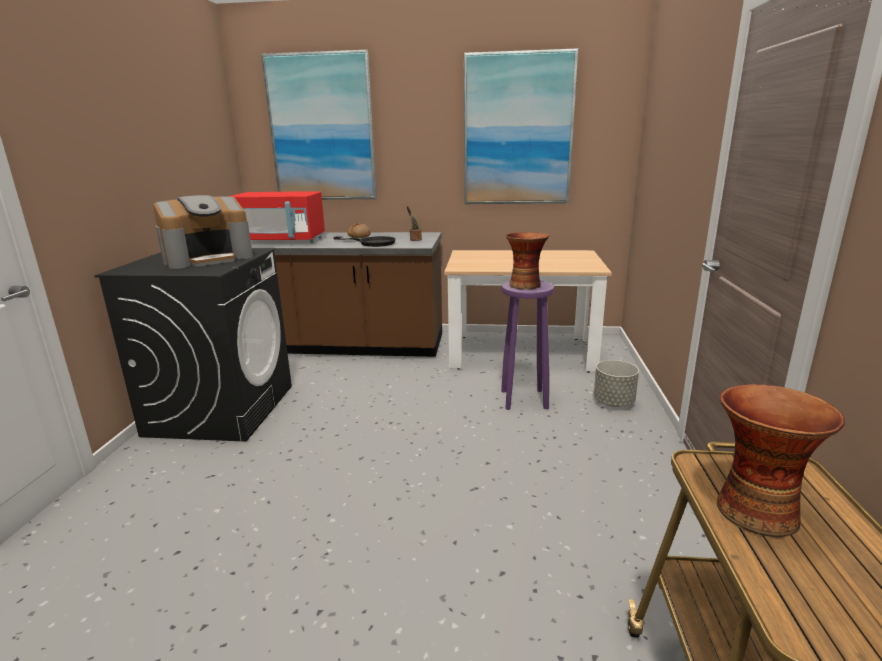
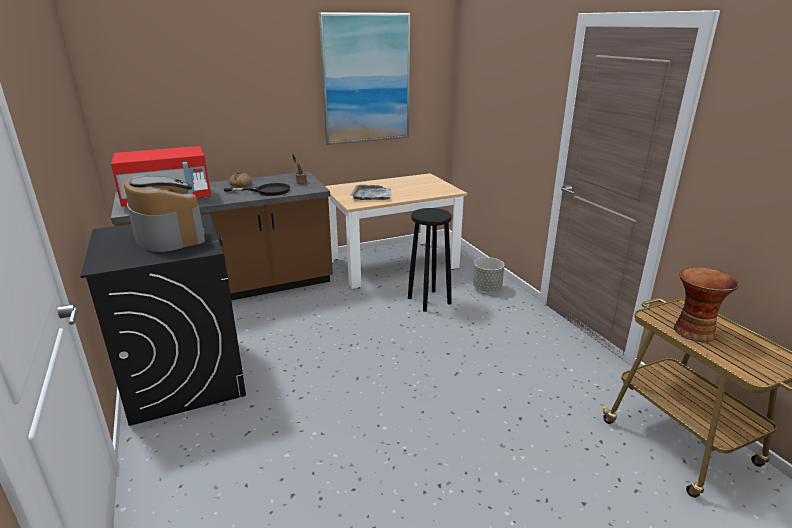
camera: 30 degrees left, 5 degrees up
(208, 258) = (168, 235): coffee machine -> coffee machine turned 60 degrees counterclockwise
(322, 129) = (183, 81): picture -> none
(492, 262) = (372, 195): none -> grey tray
(523, 399) = (428, 301): purple stool -> black stool
(525, 285) = (430, 214): vase -> none

